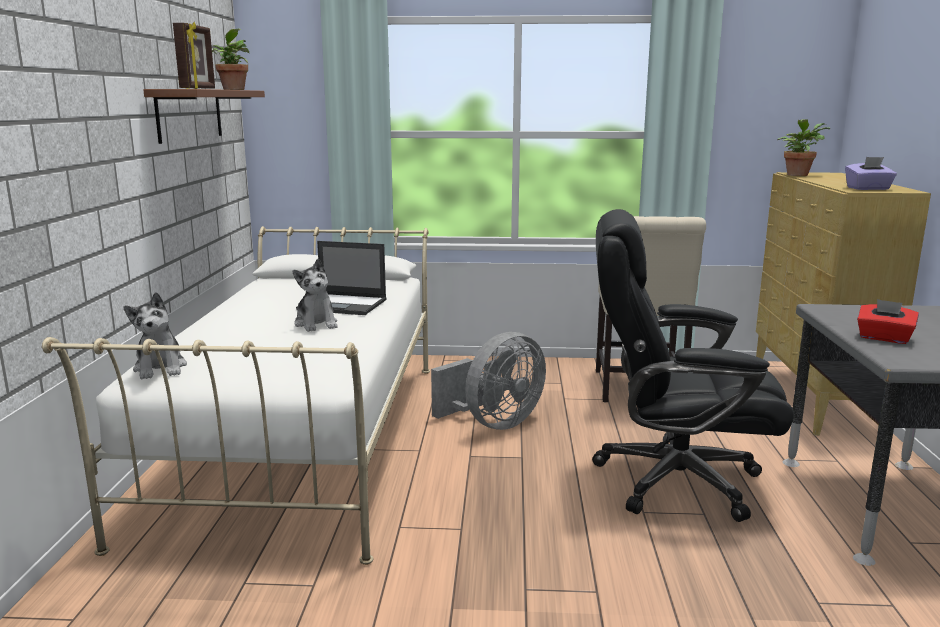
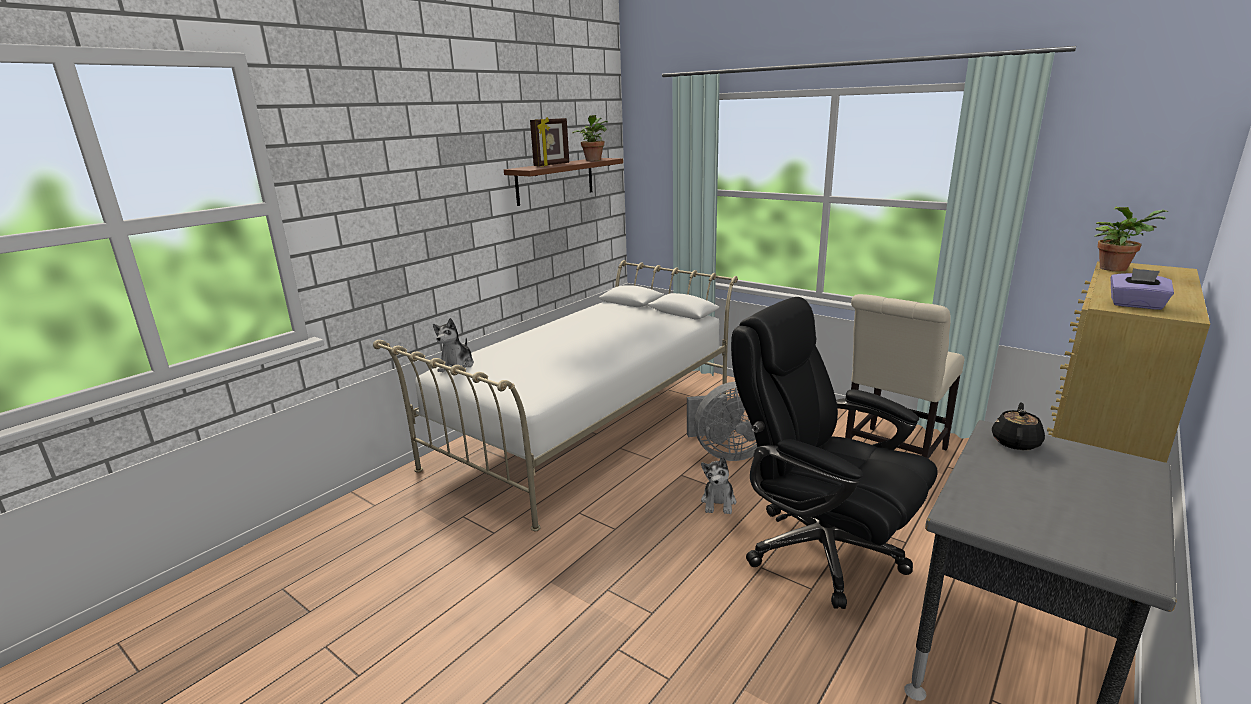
camera: 35 degrees right, 5 degrees up
(316, 324) = (580, 350): plush toy -> plush toy (718, 502)
(343, 305) = (619, 336): laptop -> none
(845, 312) = (1015, 442): none -> black teapot
(884, 338) = (996, 484): red tissue box -> none

